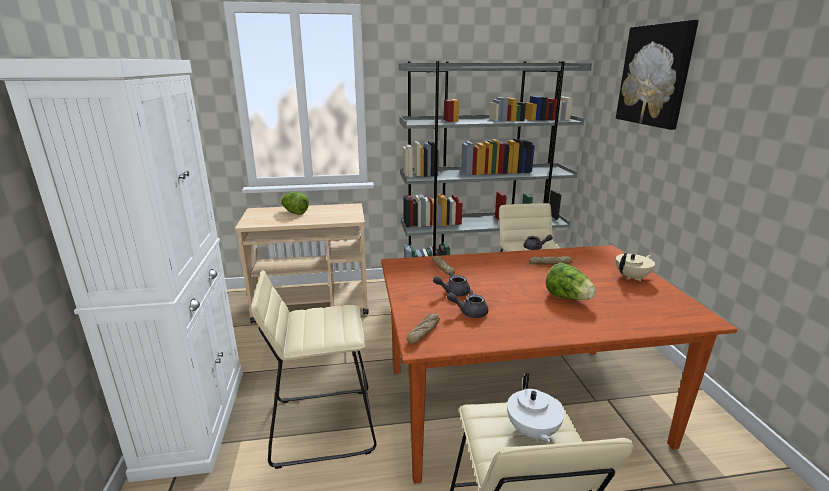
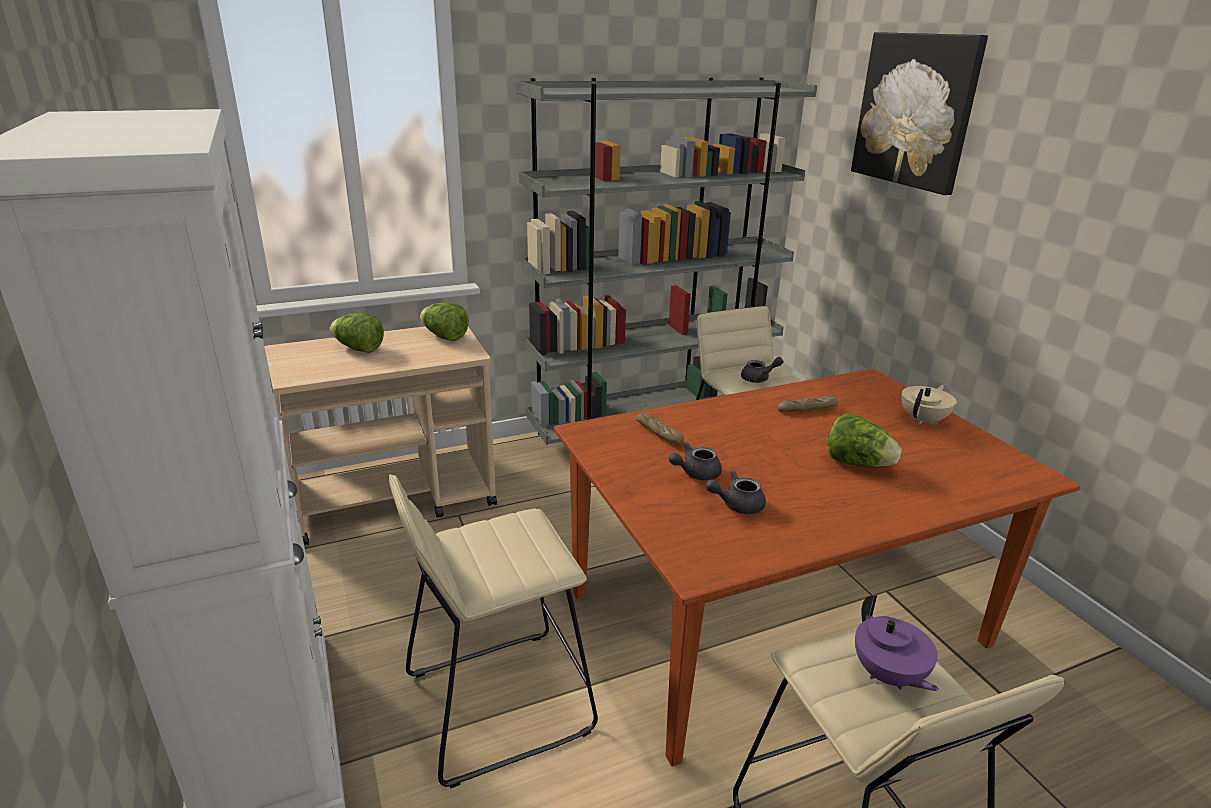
camera: 15 degrees left, 5 degrees up
(345, 210) = (444, 337): none -> lettuce
(423, 332) = (689, 548): bread -> none
(532, 431) = (888, 675): white teapot -> purple teapot

